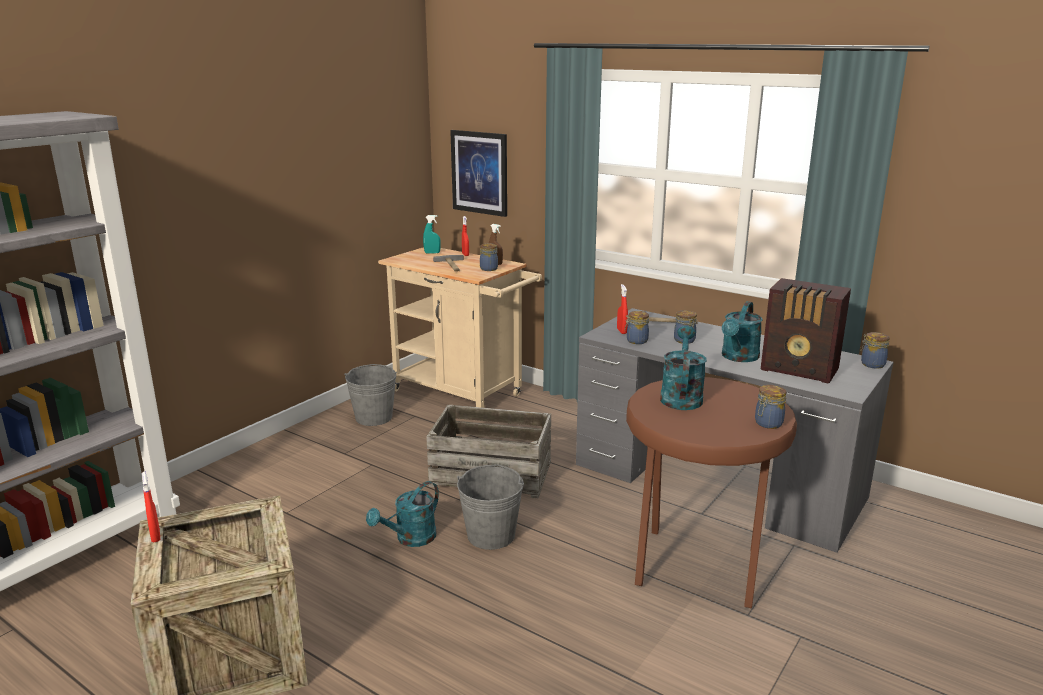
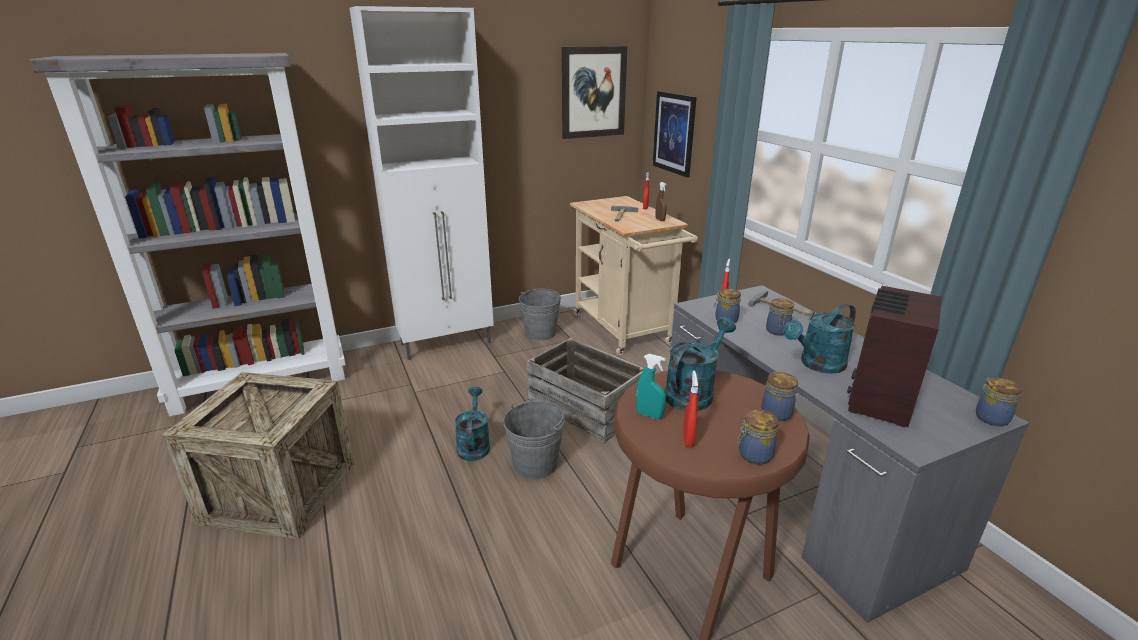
camera: 30 degrees right, 5 degrees up
(155, 536) = (234, 387): red spray bottle -> red spray bottle (688, 439)
(273, 454) = (447, 343): none -> white cabinet
(385, 135) = (593, 92): none -> picture
(410, 539) = (473, 444): turquoise watering can -> turquoise watering can turned 105 degrees clockwise
(432, 253) = (620, 202): turquoise spray bottle -> turquoise spray bottle (649, 415)
(489, 268) = (648, 223): jar -> jar (777, 413)
(800, 370) = (879, 400): radio -> radio turned 60 degrees clockwise

